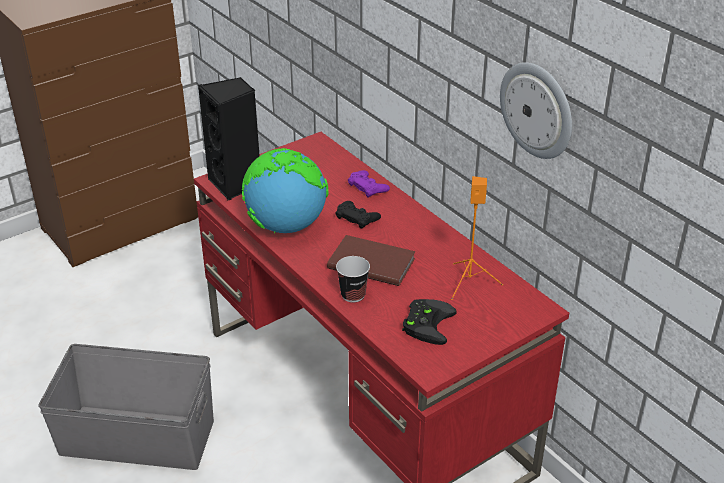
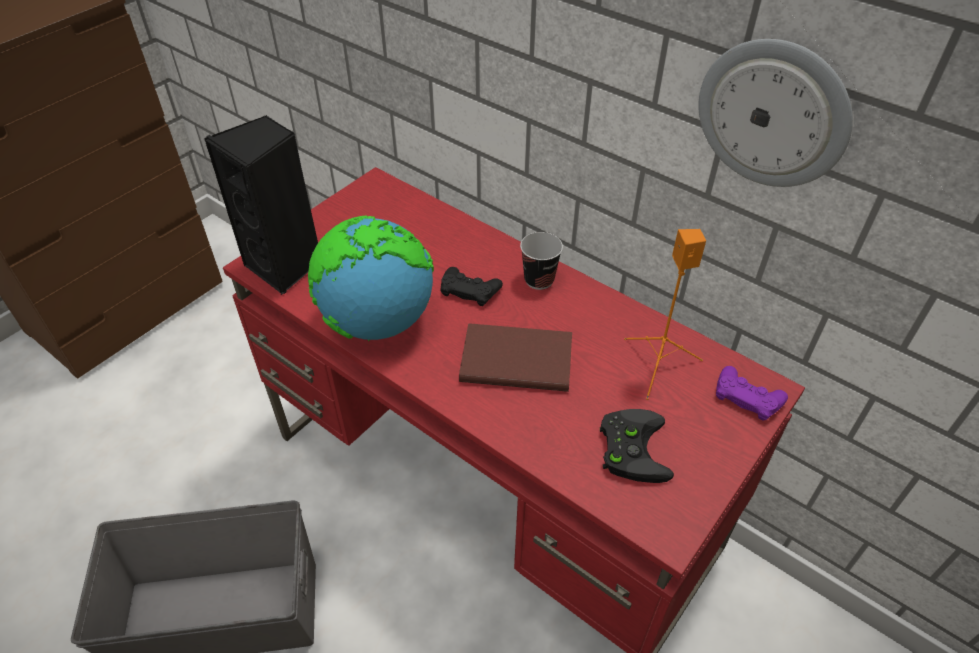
camera: 15 degrees left, 10 degrees up
(353, 295) = (511, 420): cup -> cup (539, 280)
(368, 187) = (466, 240): purple game controller -> purple game controller (747, 397)

